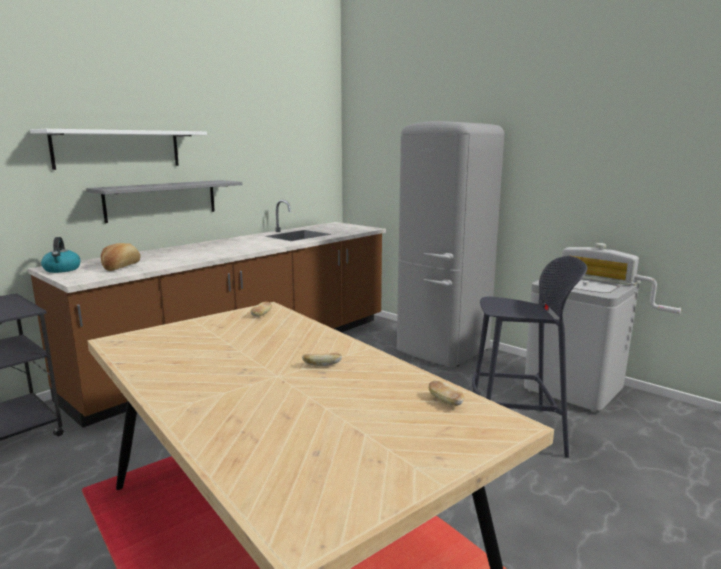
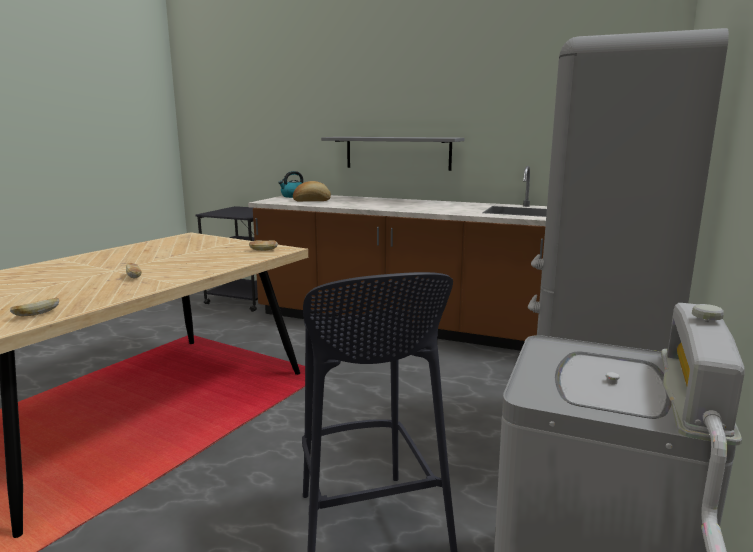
camera: 70 degrees right, 0 degrees up
(118, 149) = (364, 104): white shelf -> none

